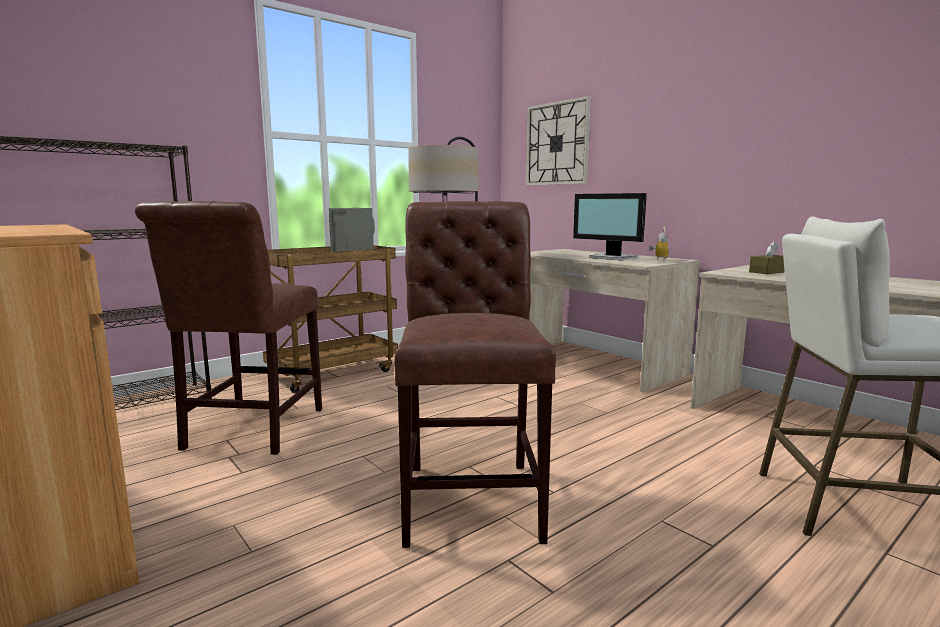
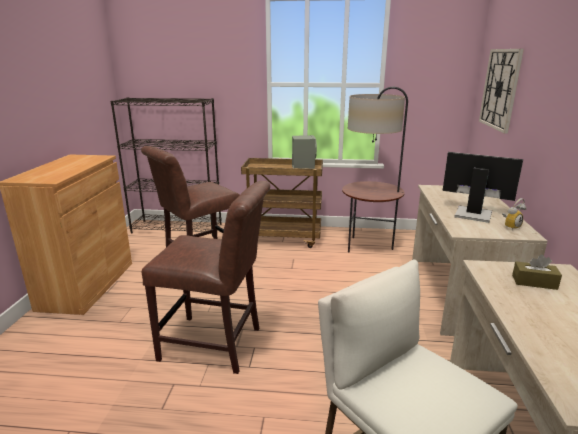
camera: 45 degrees right, 10 degrees up
(472, 495) = (216, 345): brown chair -> brown chair turned 60 degrees clockwise
(612, 258) = (472, 214): monitor -> monitor turned 120 degrees clockwise

